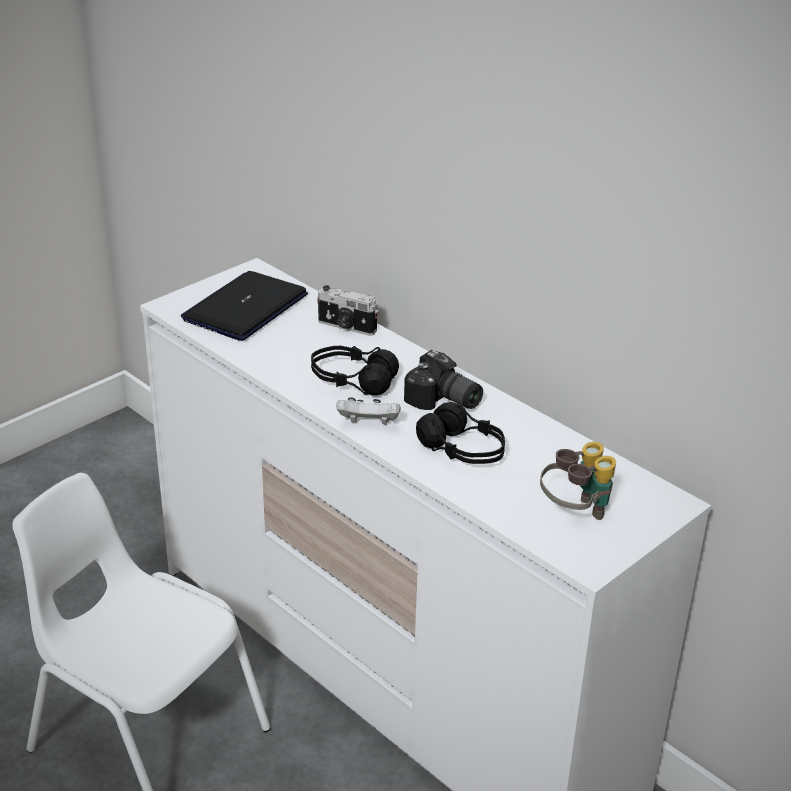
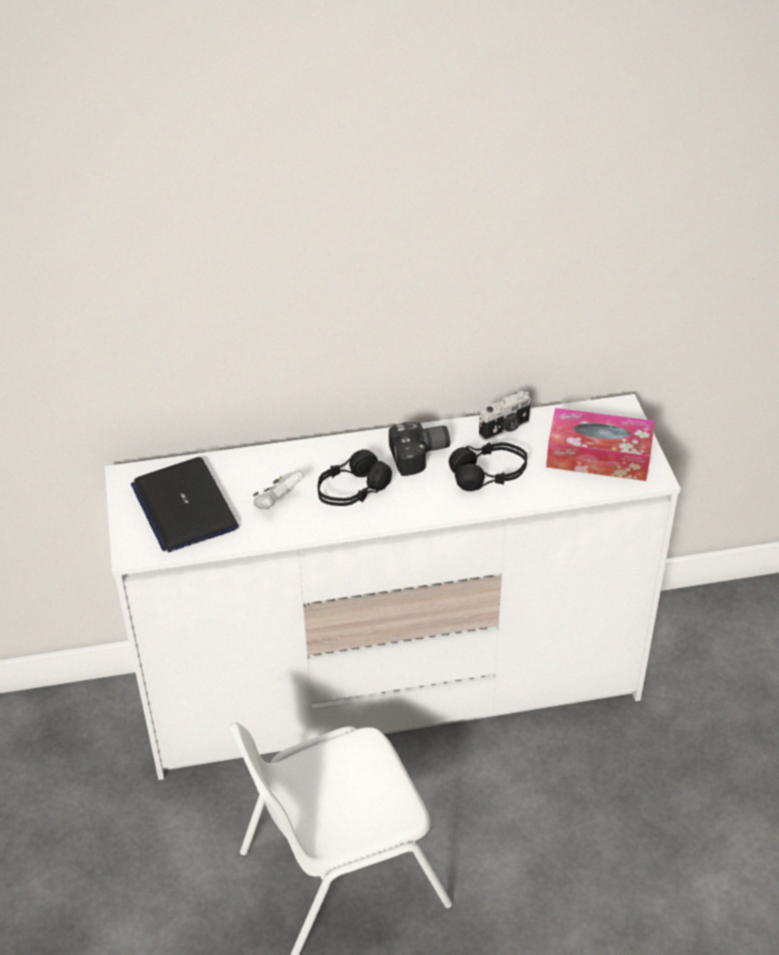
camera: 55 degrees left, 10 degrees up
(346, 327) = (271, 461): camera -> camera (505, 429)
(368, 424) = (416, 507): white game controller -> white game controller (277, 502)
(575, 513) = (598, 456): binoculars -> tissue box

